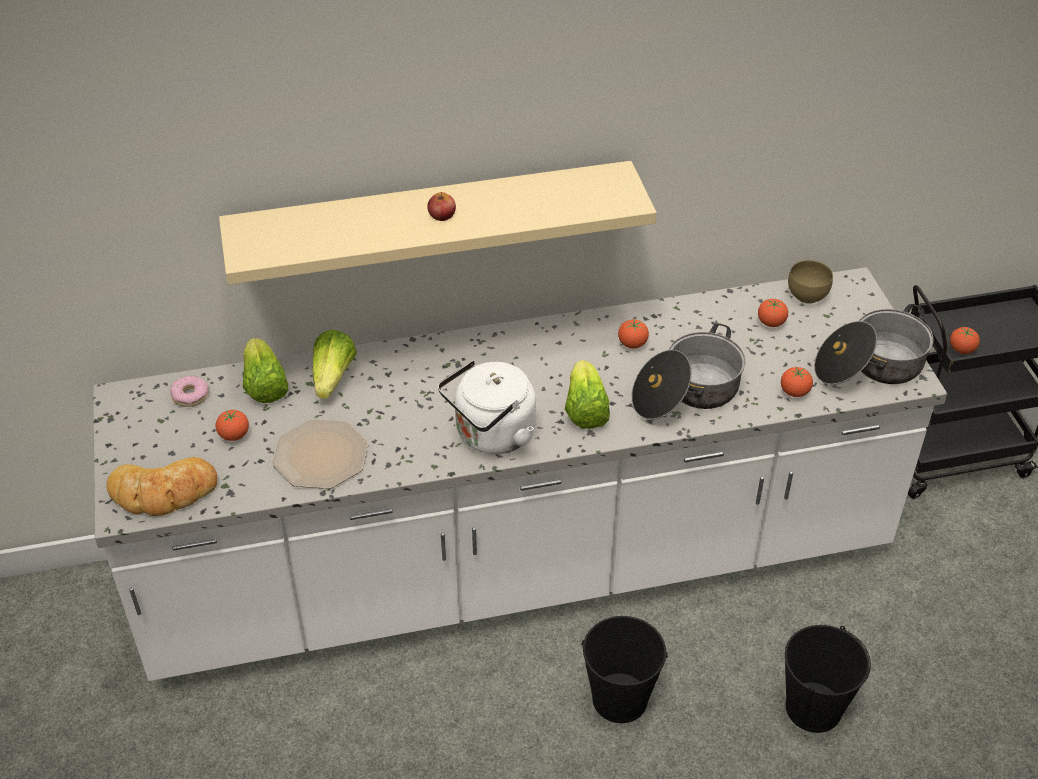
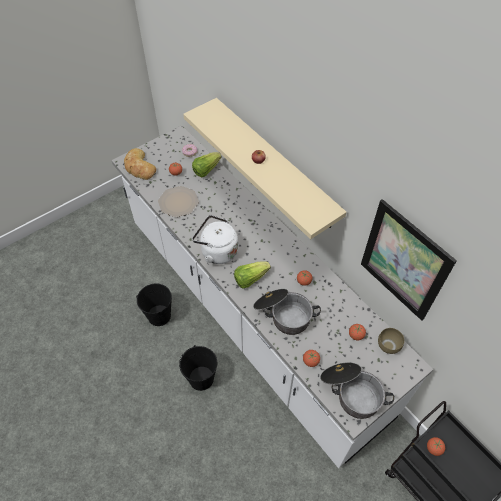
camera: 65 degrees right, 10 degrees up
(333, 378) = (221, 188): lettuce -> none
(764, 141) = (404, 261): none -> picture
(813, 708) = (231, 461): black bucket -> black bucket (159, 315)

